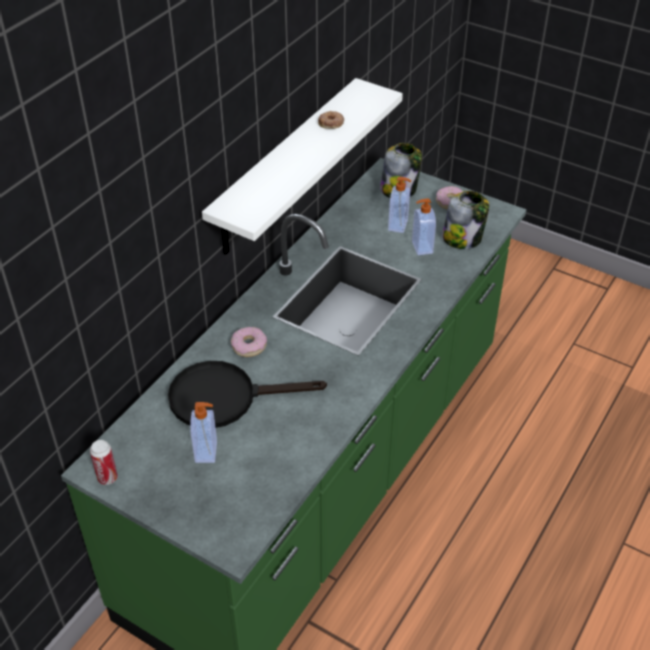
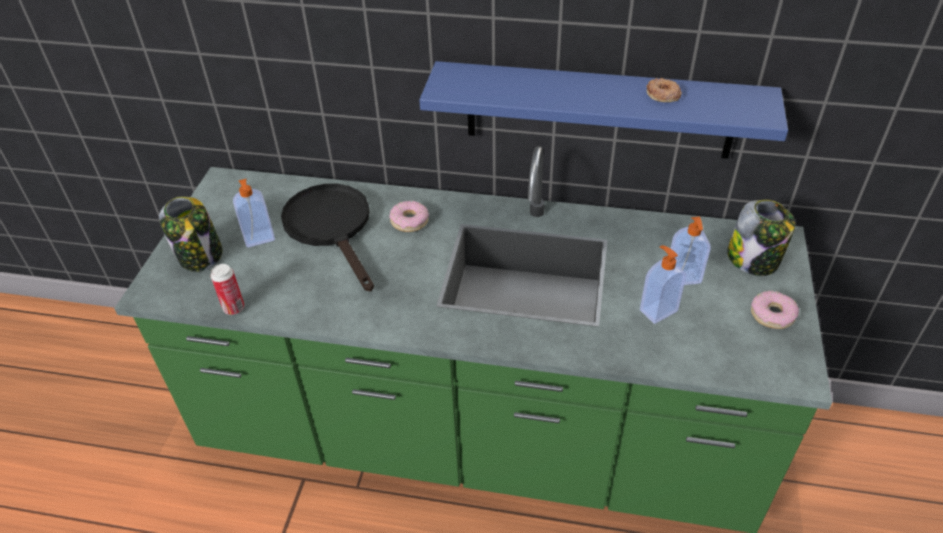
camera: 70 degrees right, 0 degrees up
(107, 478) = (213, 191): can -> can (234, 308)
(285, 167) = (598, 110): white shelf -> blue shelf
(463, 238) = (707, 346): jar -> jar (200, 255)

